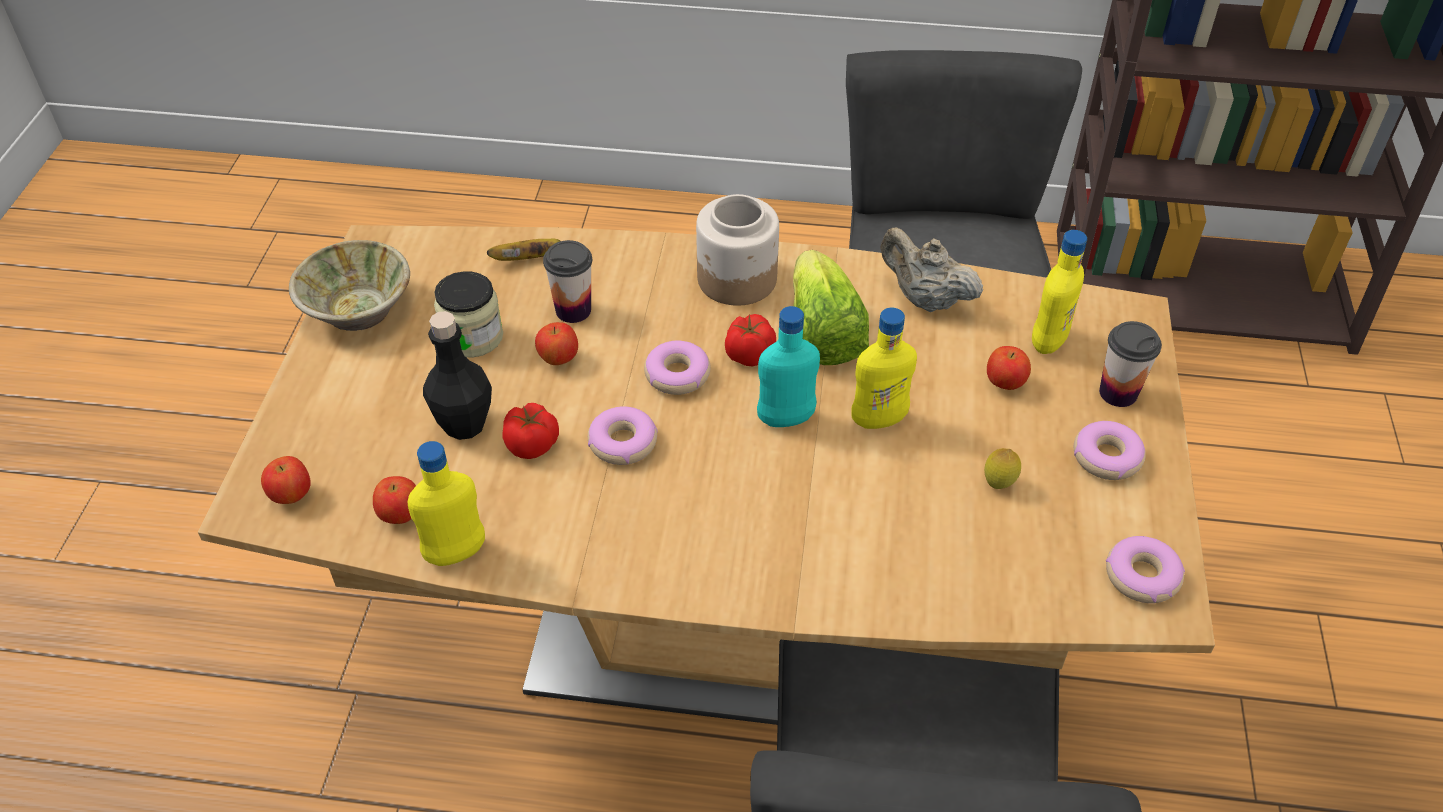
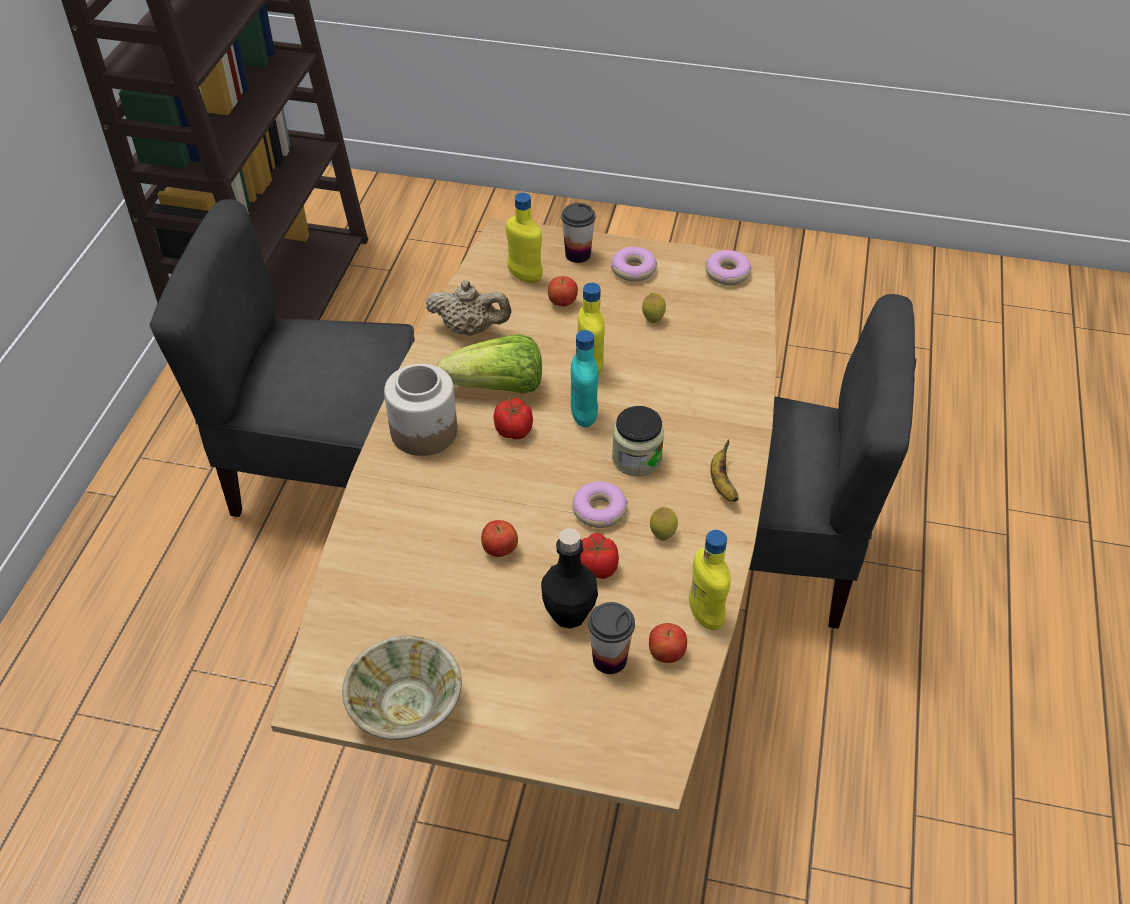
camera: 85 degrees left, 0 degrees up
(291, 495) = (641, 737): apple -> none
(472, 337) = (462, 611): jar -> jar (636, 458)
(530, 259) = (364, 570): banana -> banana (722, 484)
(573, 310) = (441, 539): cup -> cup (609, 659)
(583, 507) = (662, 535): none -> lemon
(677, 374) = (529, 474): donut -> none
(925, 299) = (470, 329): beige teapot -> beige teapot turned 120 degrees counterclockwise

